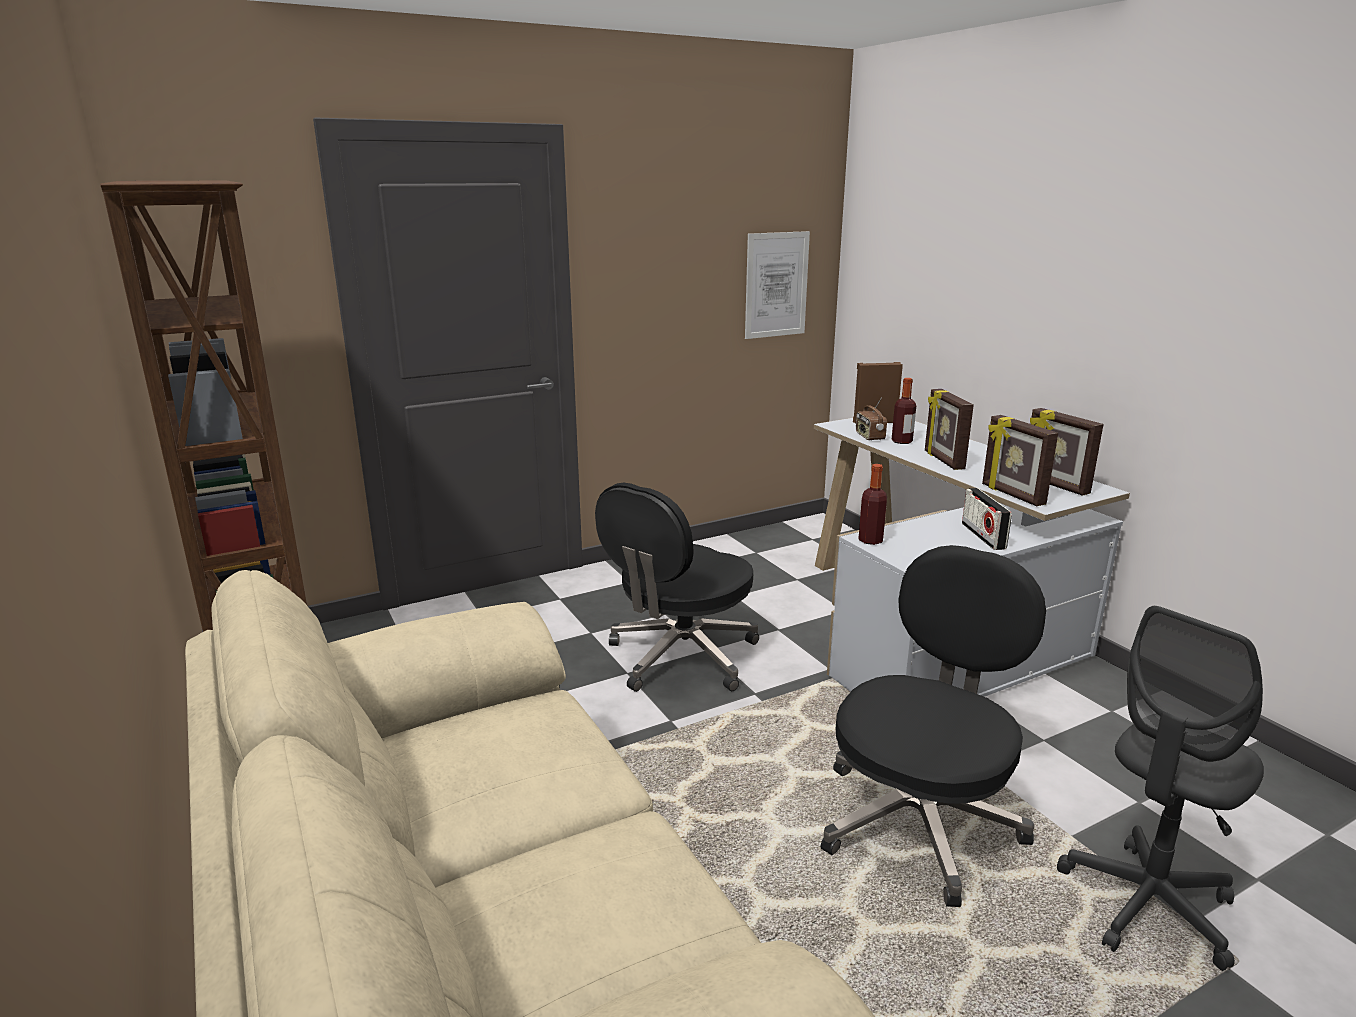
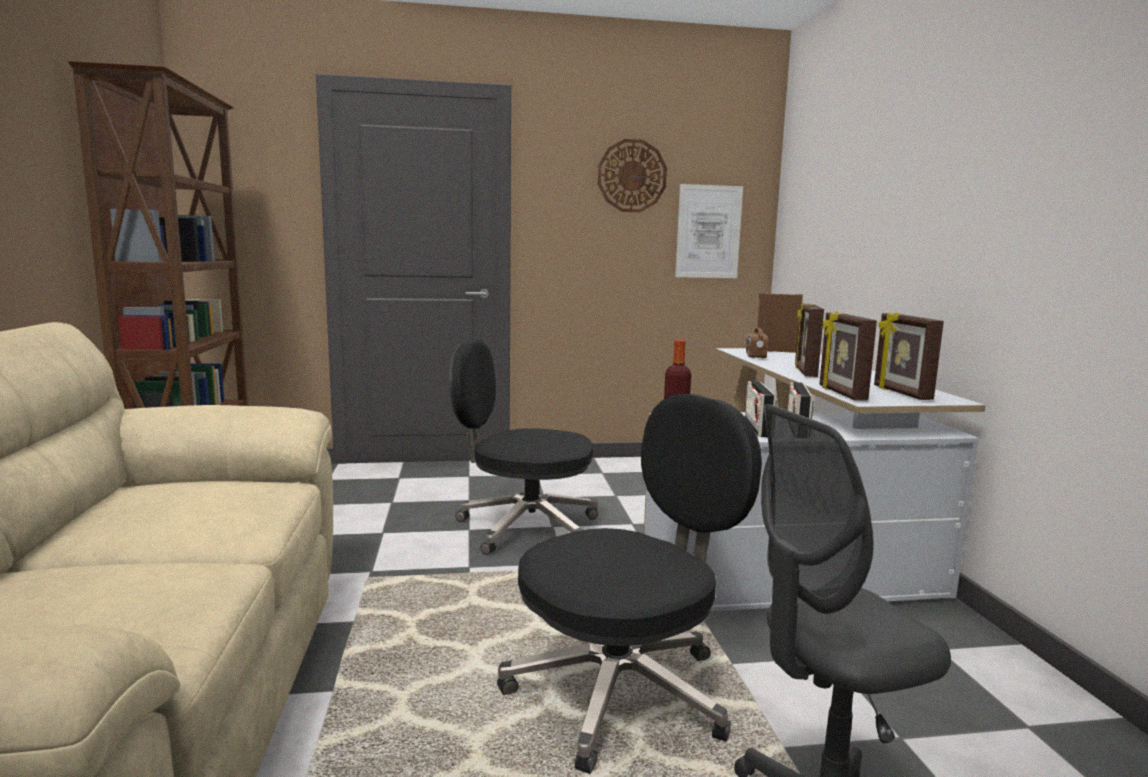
camera: 20 degrees right, 10 degrees down
(680, 657) = (525, 527): black office chair -> black office chair turned 45 degrees clockwise
(699, 228) = (632, 176): none -> wall clock
(901, 441) = (782, 361): bottle -> none
(951, 541) = (758, 427): none -> radio

